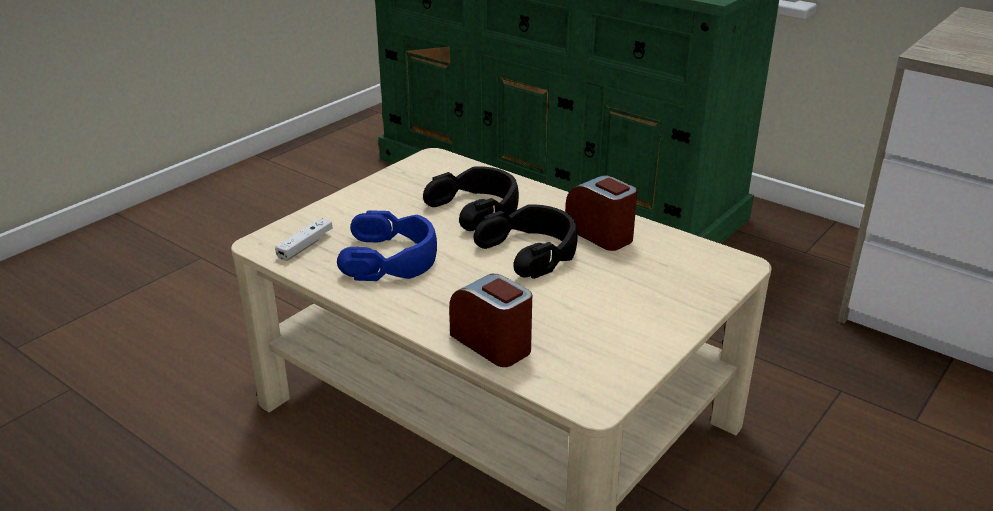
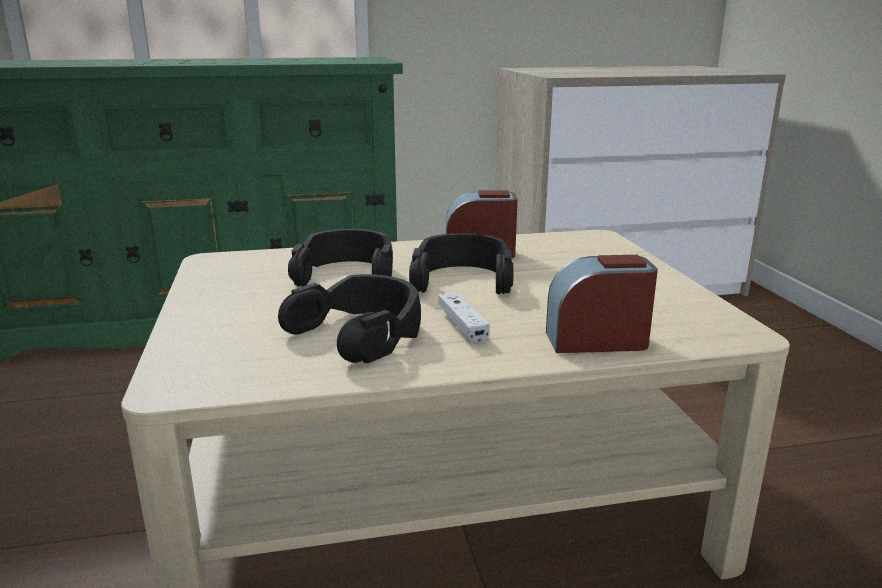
camera: 50 degrees left, 10 degrees down
(305, 246) = (236, 365): white game controller -> white game controller (462, 326)
(391, 258) = (360, 333): blue headphones -> black headphones

